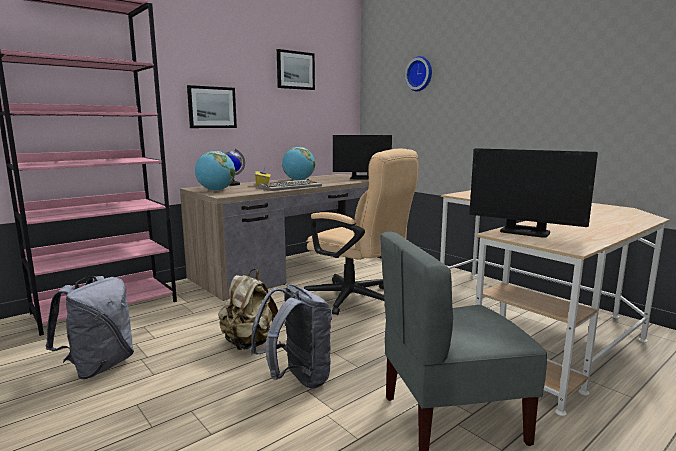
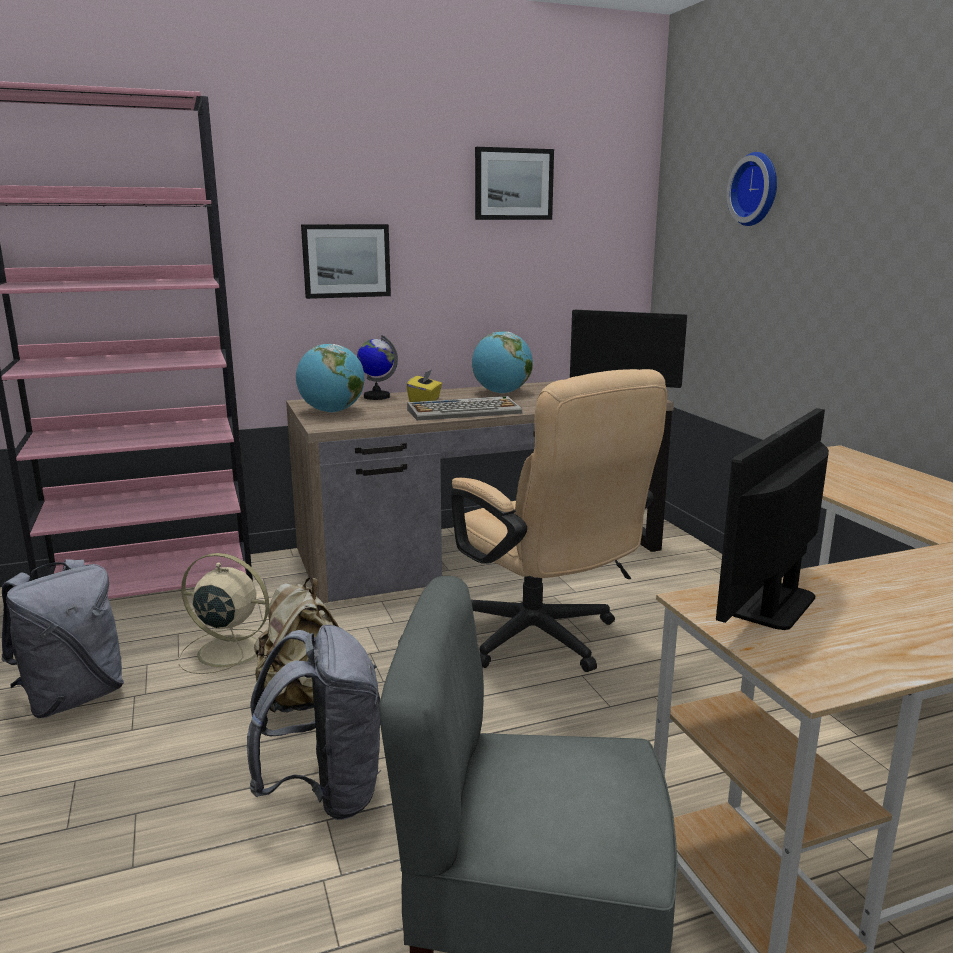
camera: 20 degrees right, 5 degrees up
(183, 329) = (227, 650): none -> beige fan
(525, 232) = (771, 604): monitor -> monitor turned 75 degrees clockwise

